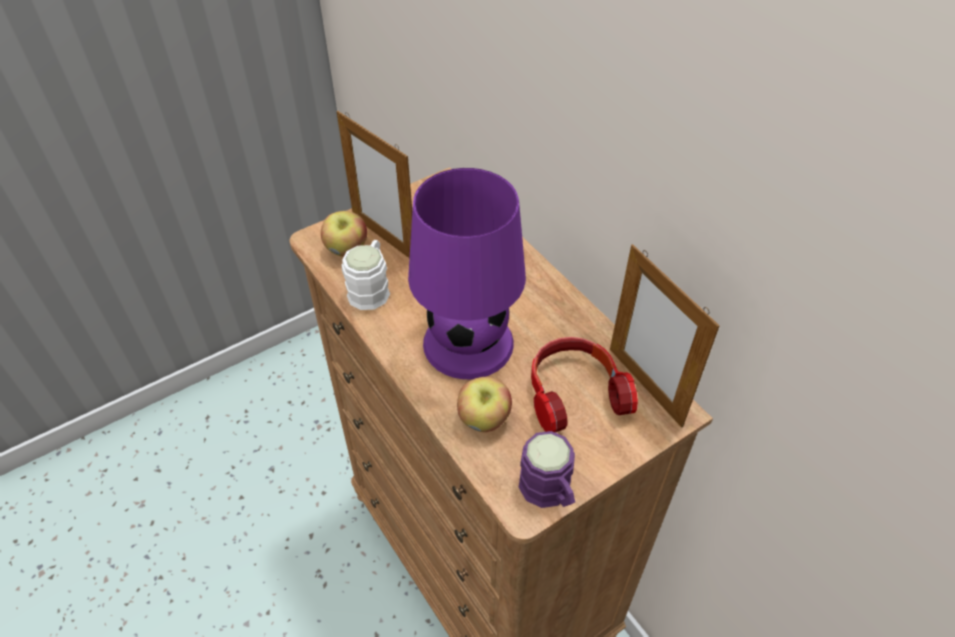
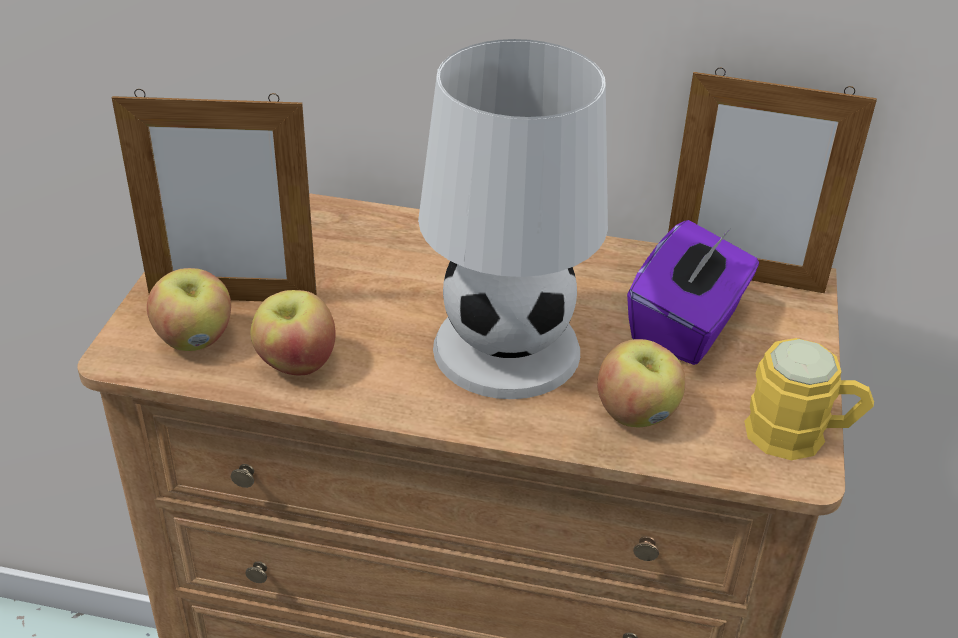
camera: 45 degrees left, 10 degrees down
(371, 288) = (296, 363): white mug -> apple
(467, 342) = (505, 349): purple table lamp -> white table lamp
(549, 492) = (800, 435): purple mug -> yellow mug
(574, 392) = (687, 326): headphones -> purple tissue box

